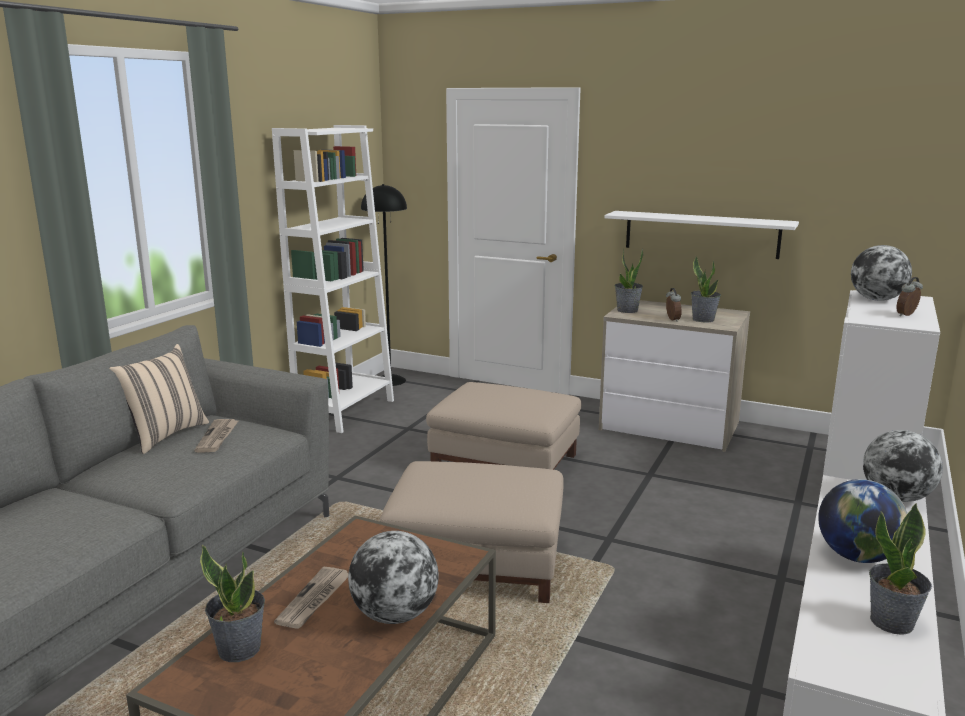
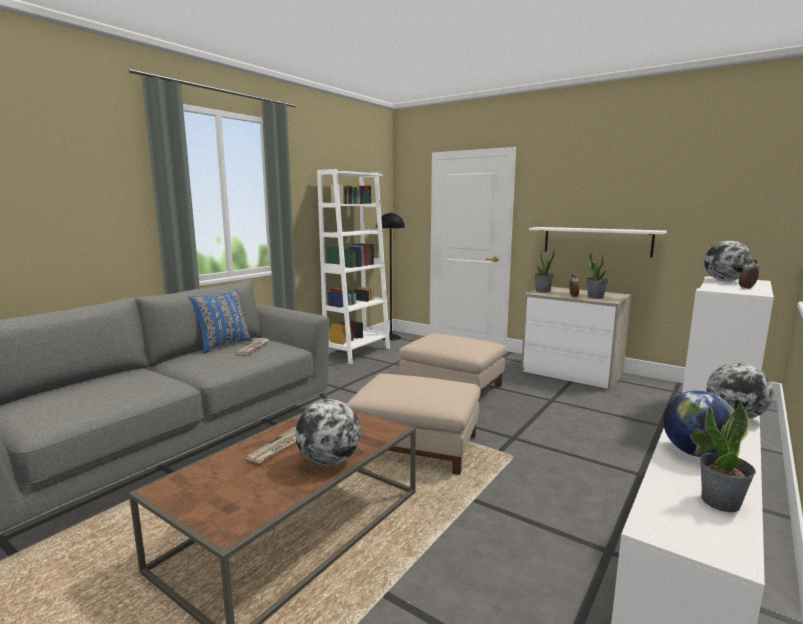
camera: 10 degrees right, 5 degrees down
(165, 435) = (222, 345): beige pillow -> blue pillow
(239, 648) = (215, 472): potted plant -> none

